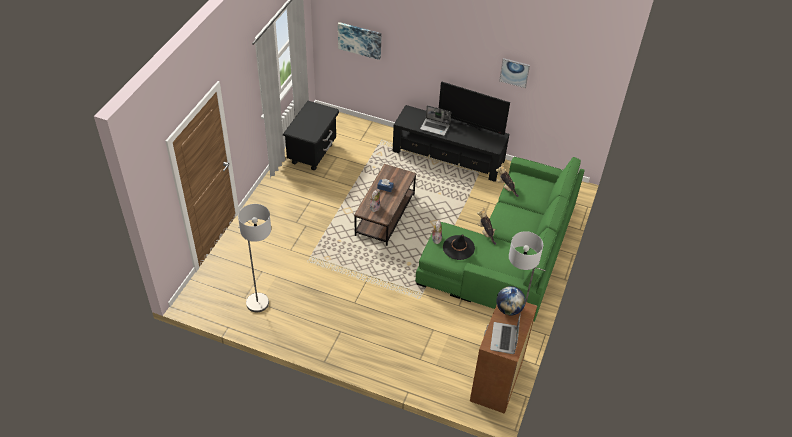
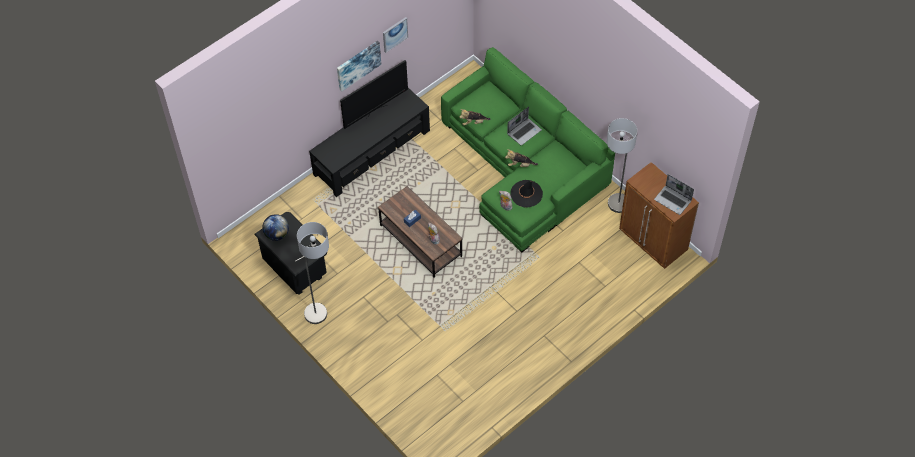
camera: 60 degrees left, 10 degrees up
(263, 306) = (481, 388): grey floor lamp -> grey floor lamp (321, 310)
(360, 40) = (251, 138): picture -> picture (358, 65)
(435, 127) = (359, 140): laptop -> laptop (524, 131)
(508, 309) = (645, 183): globe -> globe (277, 234)

